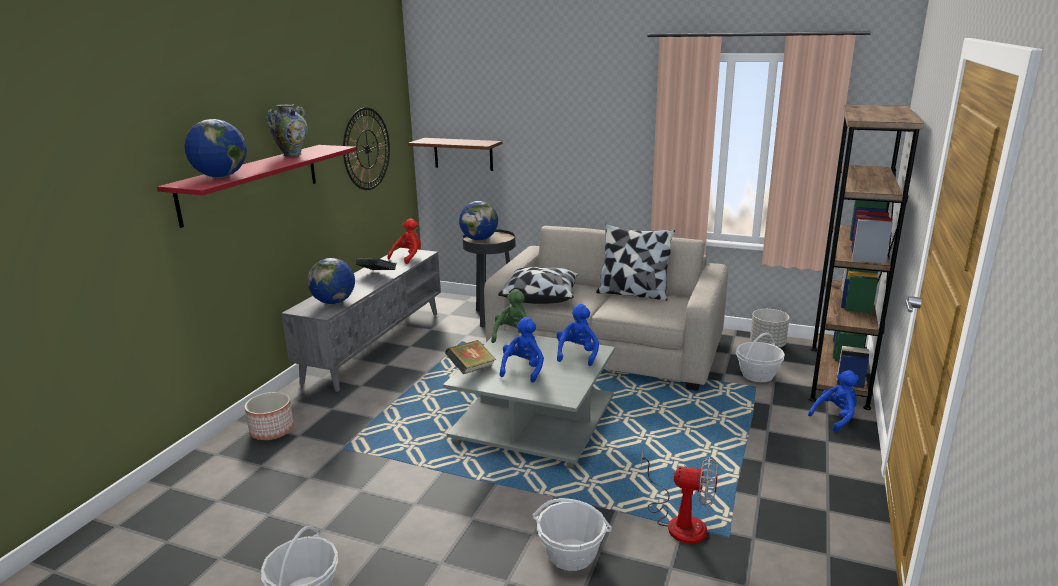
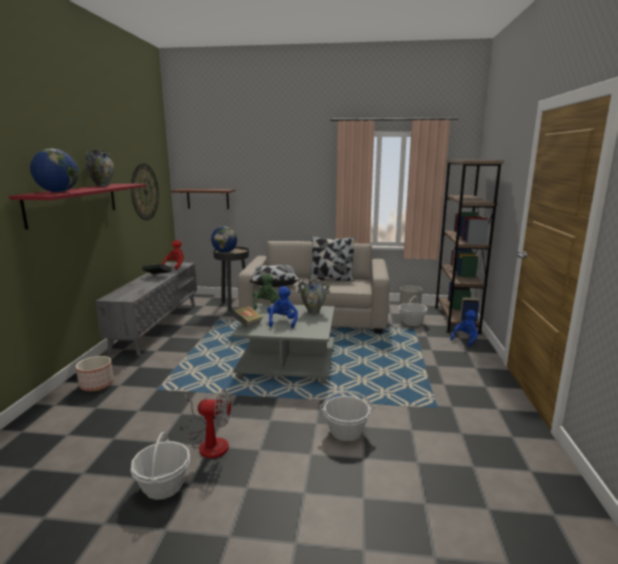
camera: 15 degrees left, 5 degrees down
(334, 302) = (133, 292): globe -> none
(577, 354) = (313, 311): blue plush toy -> vase
(679, 521) = (404, 403): fan -> fan (209, 442)

